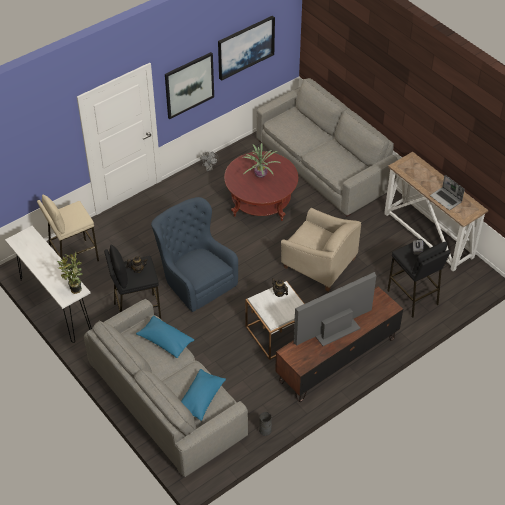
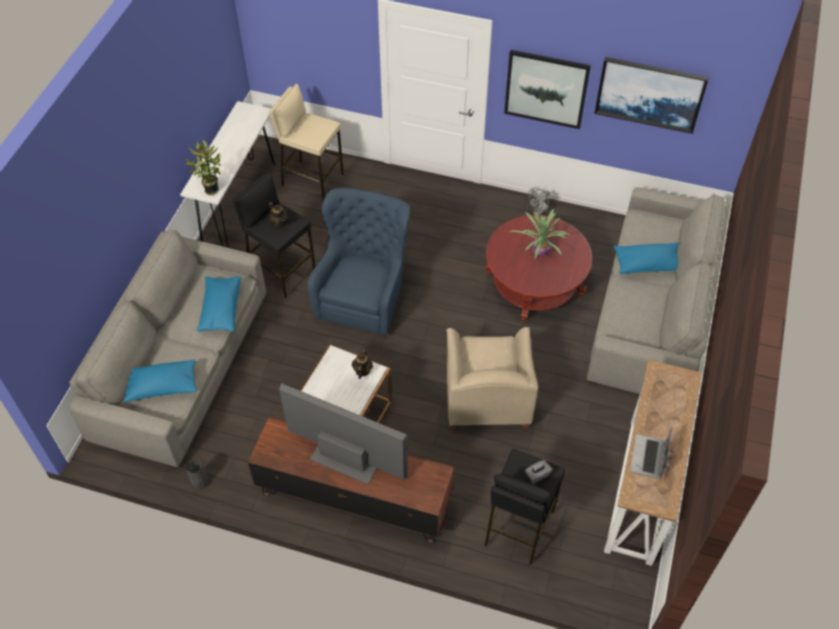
camera: 55 degrees right, 5 degrees up
(309, 138) = (647, 264): none -> blue pillow

